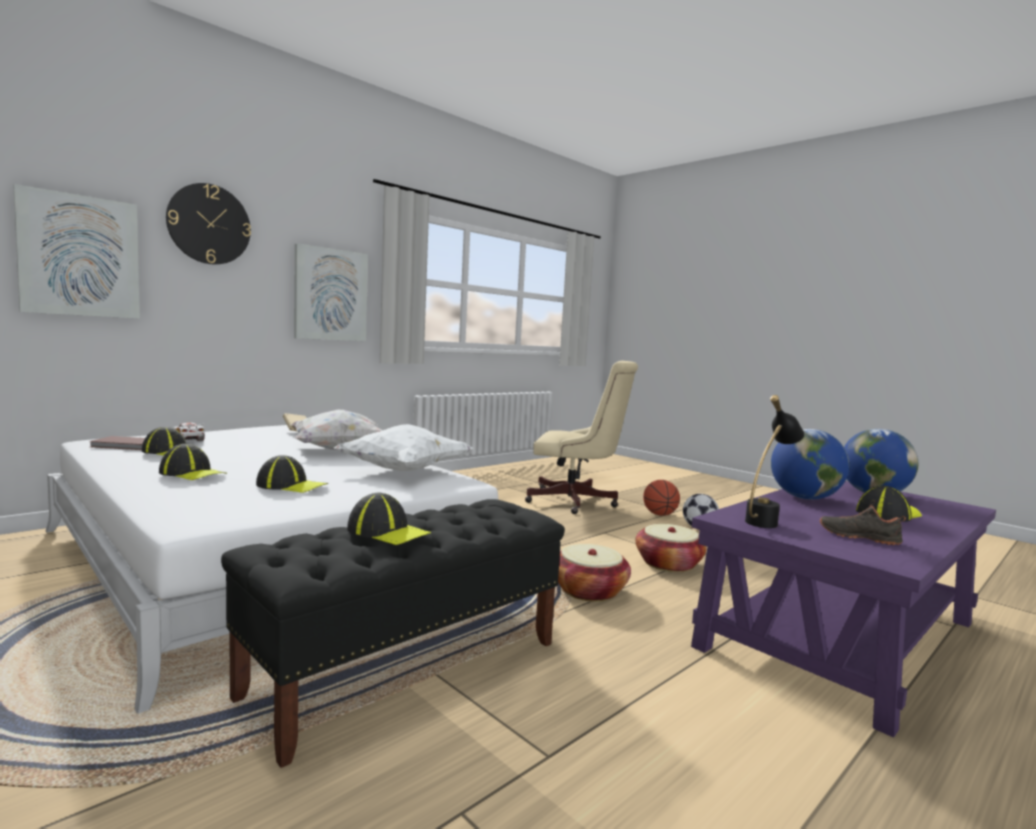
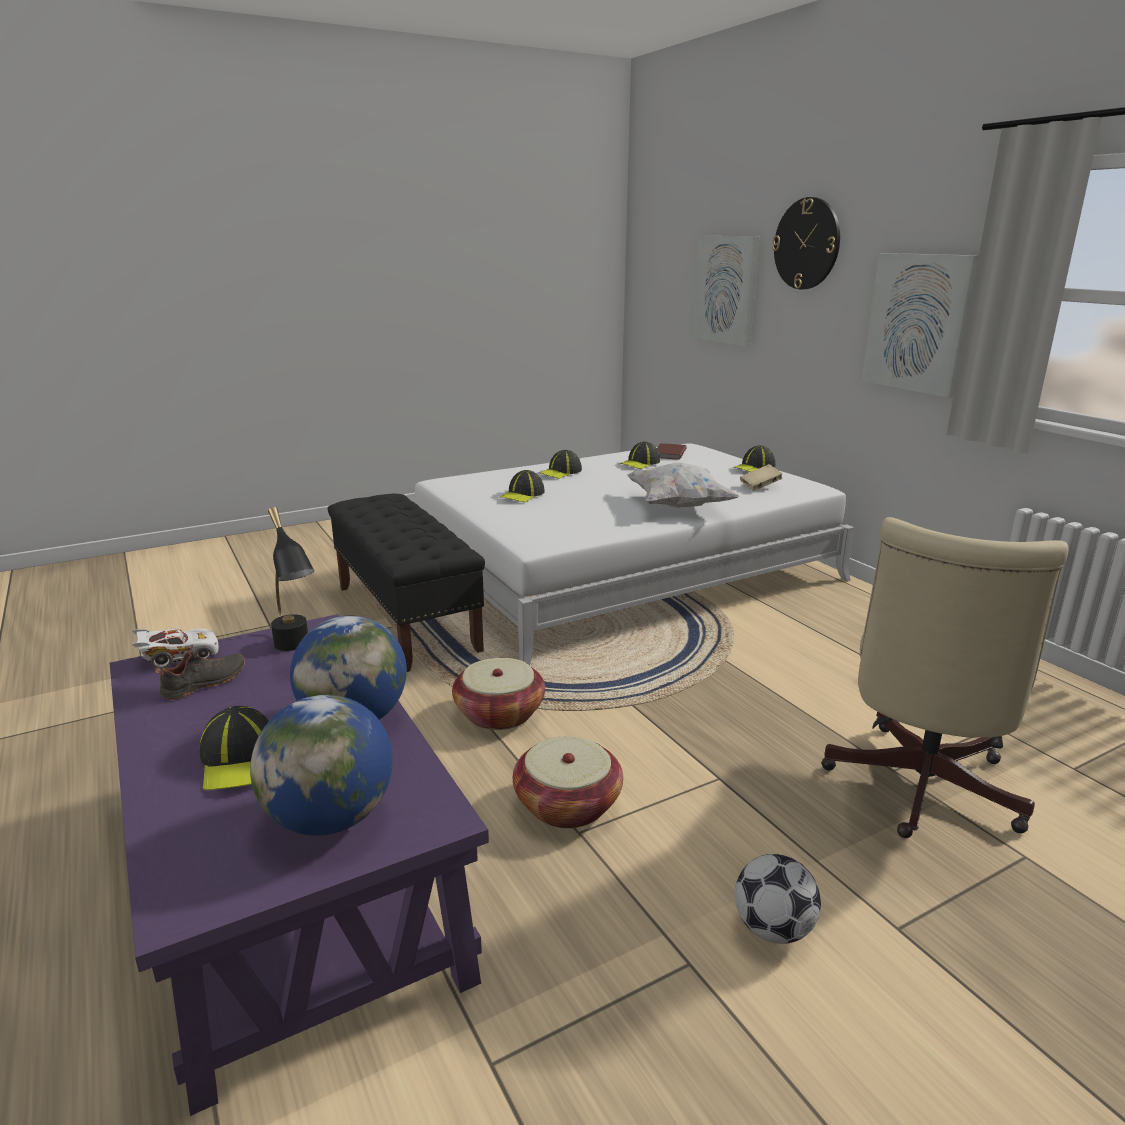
camera: 105 degrees right, 15 degrees up
(188, 440) = (701, 463): white toy car -> white toy car (179, 657)
(388, 532) = (393, 517): cap -> cap (754, 467)
(404, 471) = (578, 525): white pillow -> none
(659, 514) = (867, 896): basketball -> none

